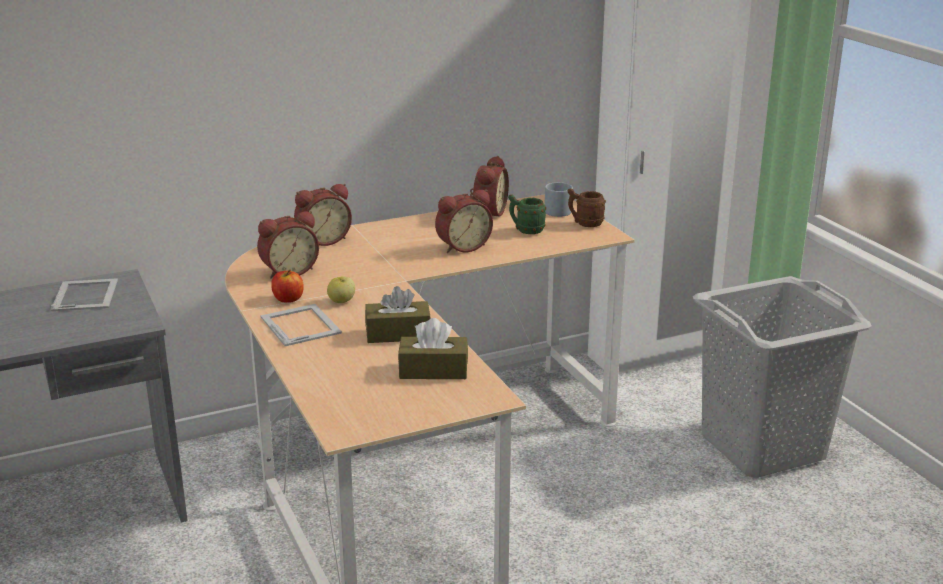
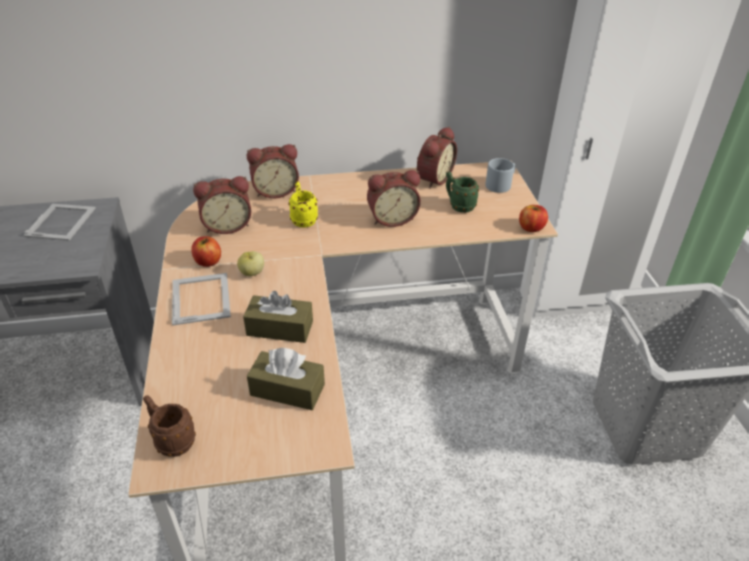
camera: 15 degrees right, 15 degrees up
(368, 258) = (303, 219): none -> yellow mug
(584, 223) = (517, 205): brown mug -> brown mug (172, 440)
(606, 238) = (531, 228): none -> apple

